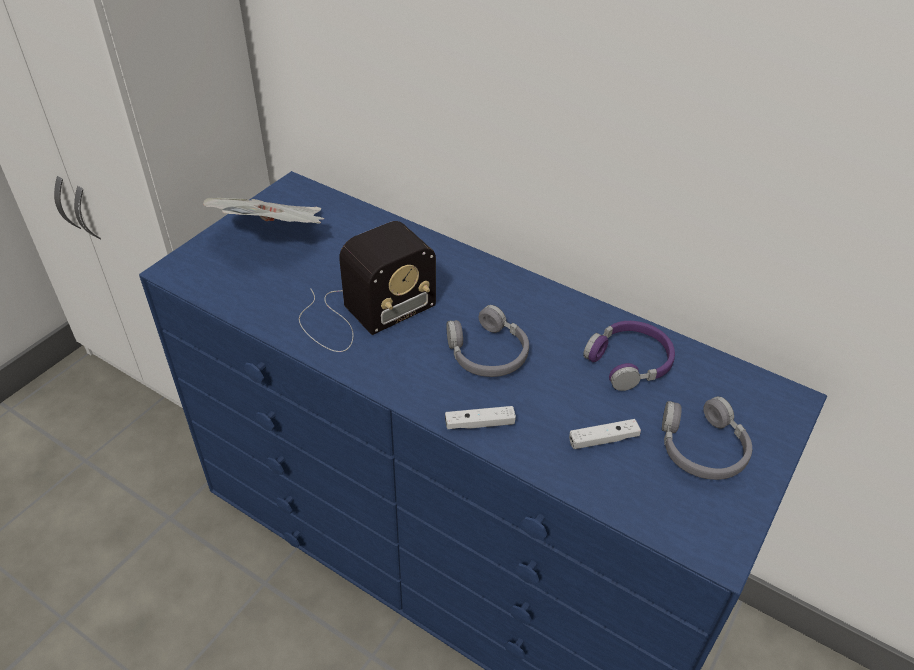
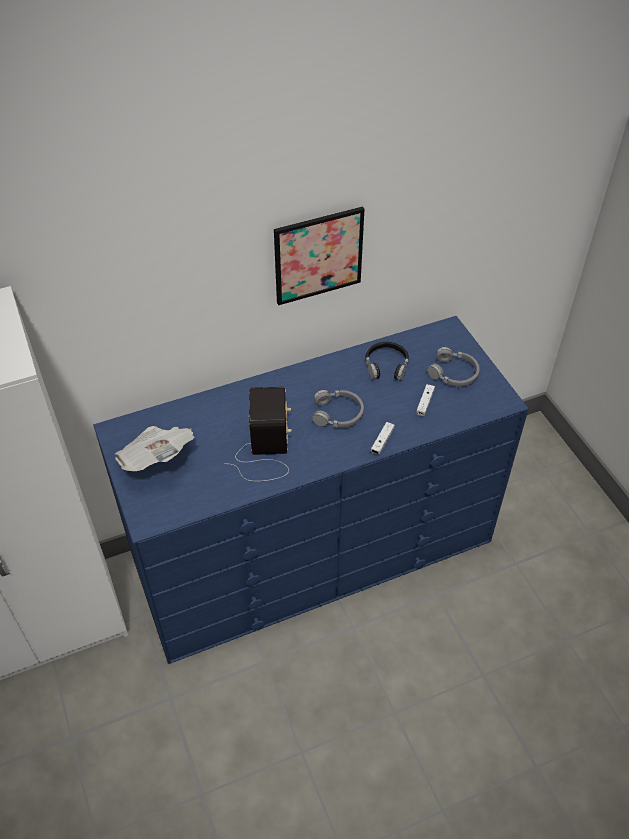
camera: 55 degrees left, 5 degrees up
(610, 107) = (318, 255): none -> picture
(629, 362) = (386, 366): purple headphones -> black headphones

